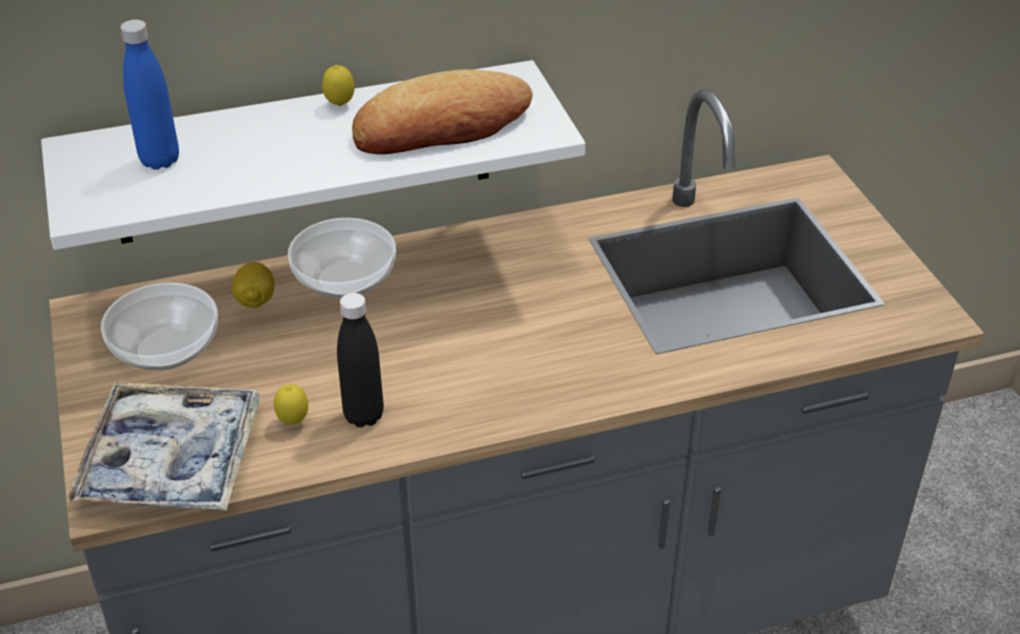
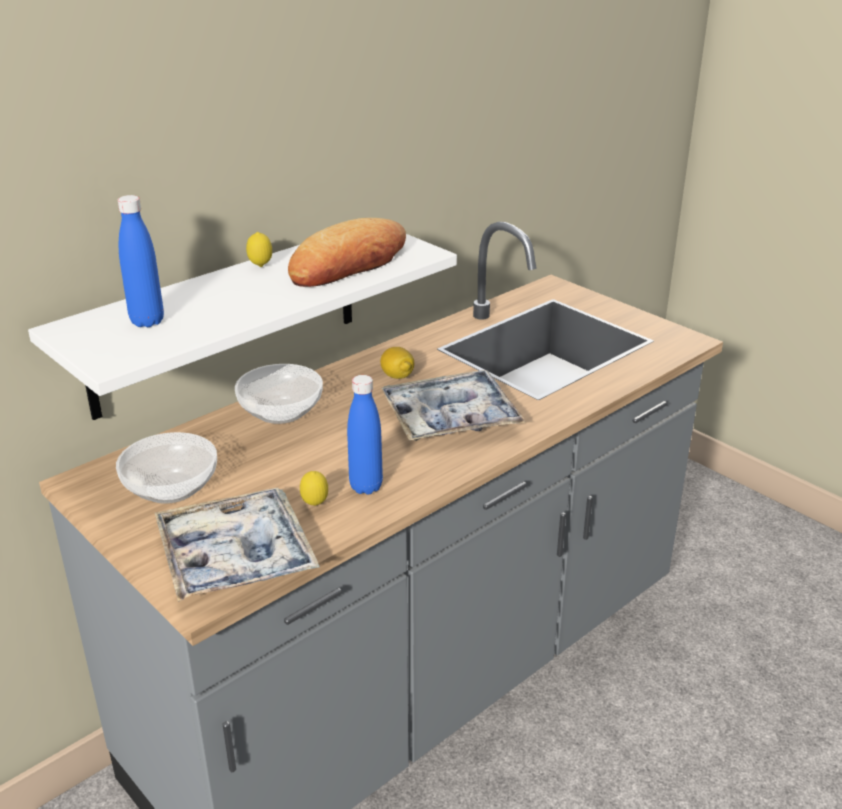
camera: 25 degrees left, 10 degrees down
(255, 300) = (220, 440): lemon -> lemon (397, 376)
(364, 415) = (366, 487): black bottle -> blue bottle
(528, 348) = (450, 418): none -> tray

